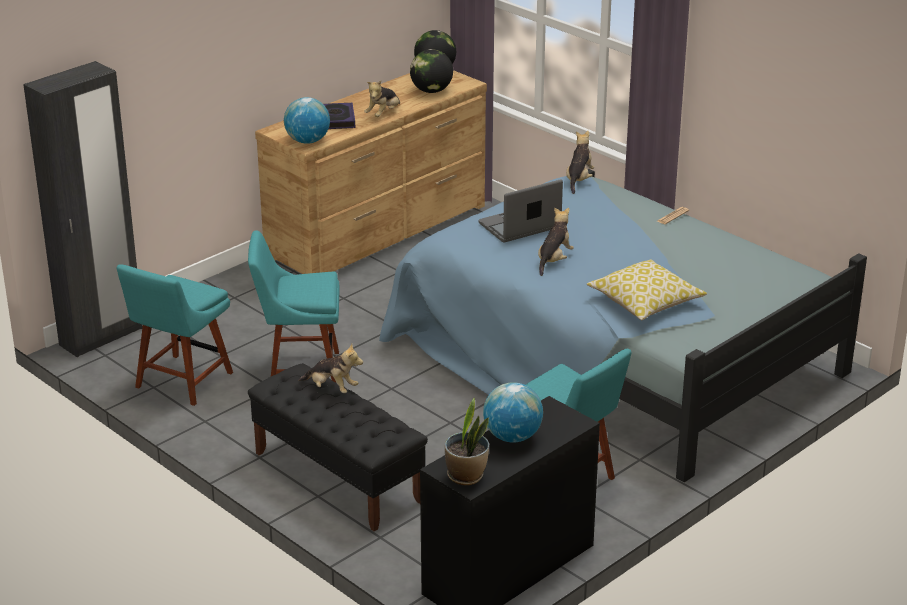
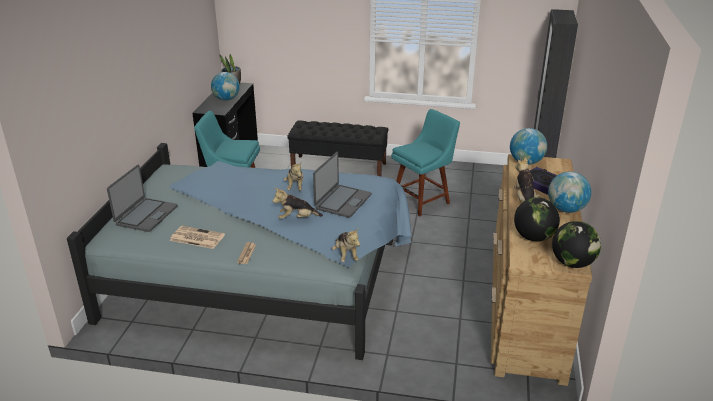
camera: 145 degrees right, 0 degrees up
(181, 382) = (465, 176): turquoise chair -> none
(331, 388) = (351, 135): plush toy -> plush toy (297, 218)
(362, 98) = (566, 209): none -> globe
(645, 303) = (216, 182): pillow -> none
(715, 247) = (196, 238): none -> newspaper
(761, 290) = (146, 215): none -> laptop

